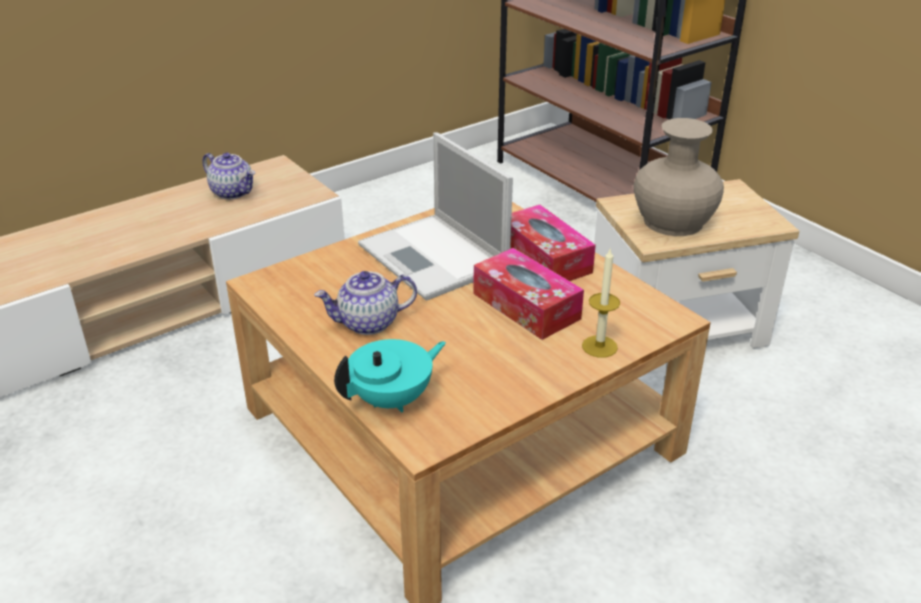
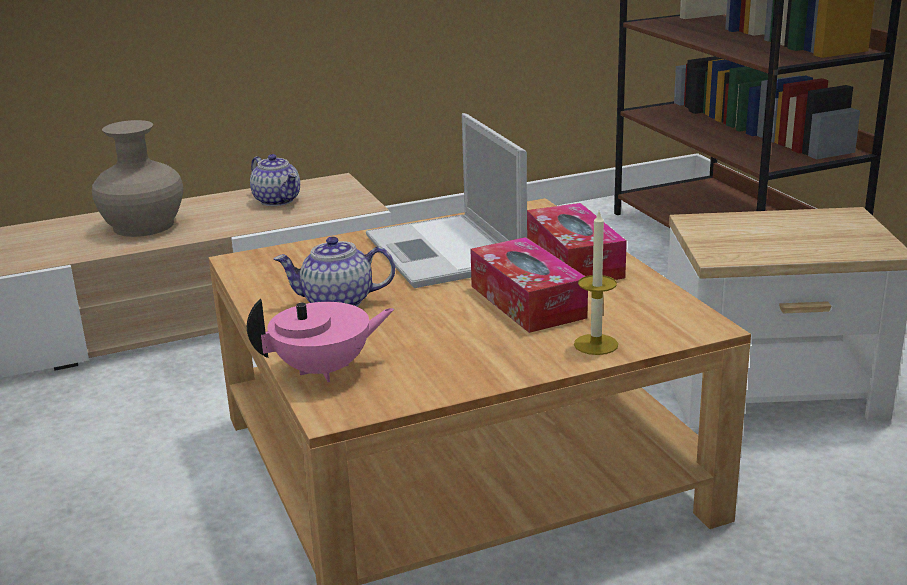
camera: 15 degrees right, 10 degrees down
(393, 399) = (324, 370): turquoise teapot -> pink teapot
(673, 221) = (754, 240): beige vase -> beige vase (143, 225)

